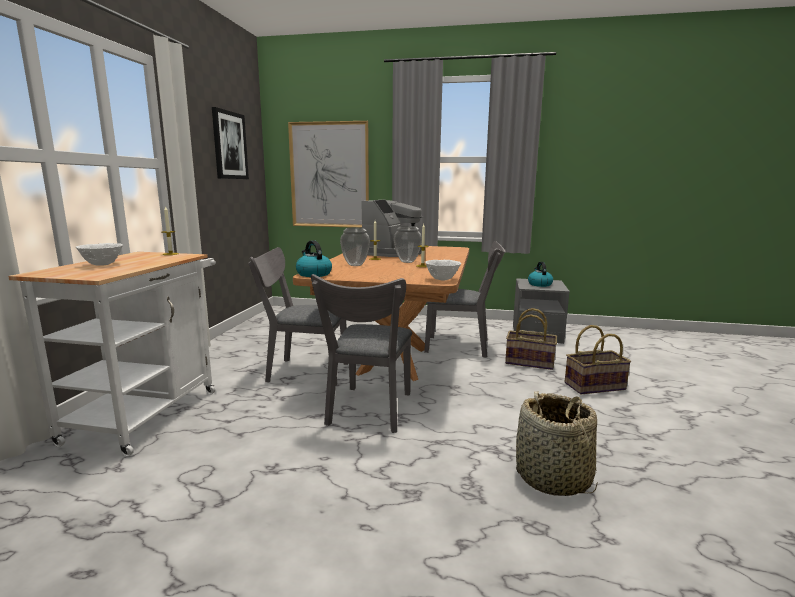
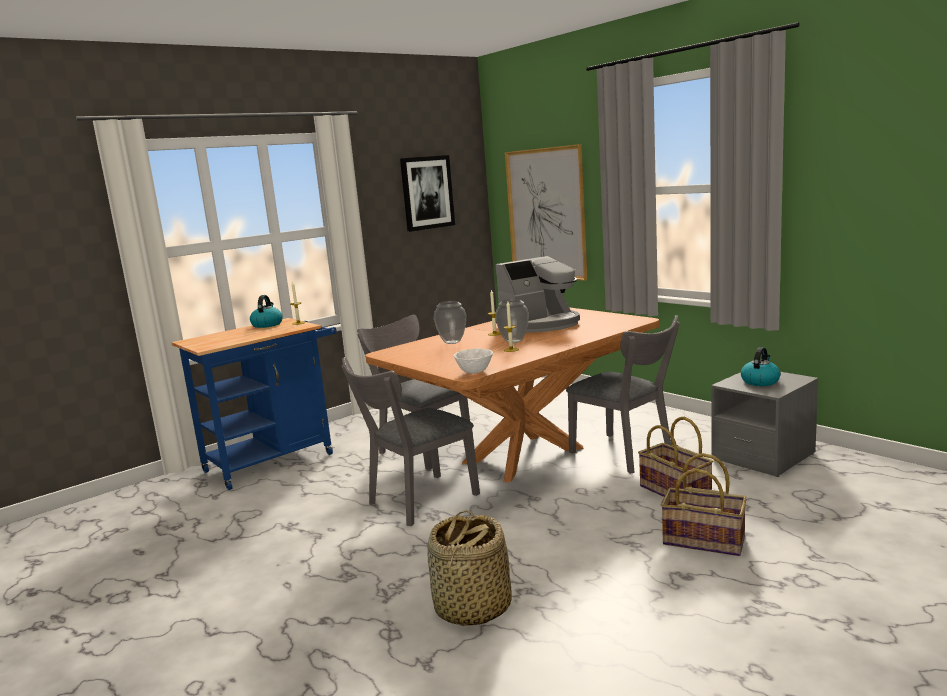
camera: 40 degrees right, 0 degrees up
(103, 265) = (233, 334): white bowl -> none
(149, 411) = (276, 460): white cart -> blue cart
(313, 274) = (387, 352): kettle -> kettle (267, 324)

